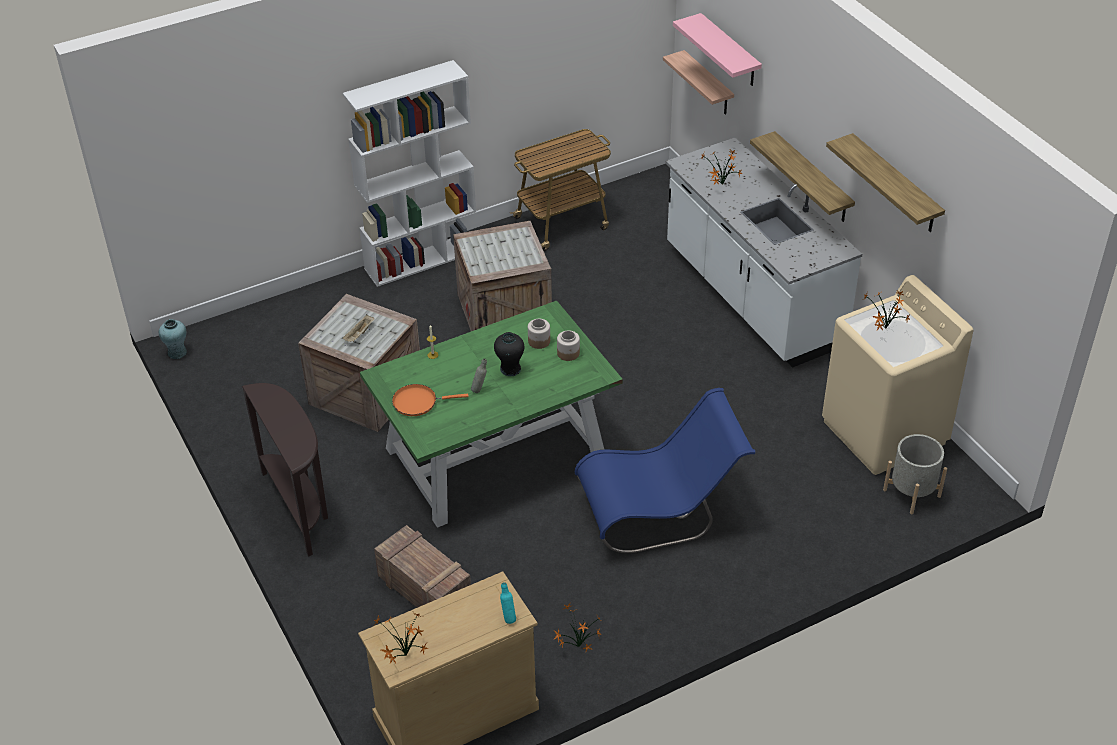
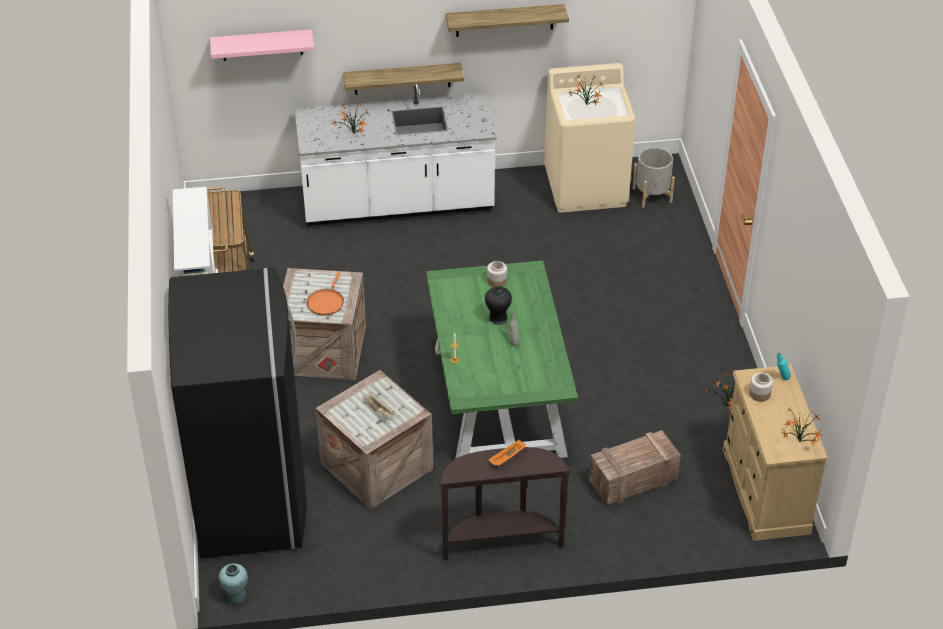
camera: 70 degrees left, 0 degrees up
(292, 421) = (507, 458): none -> orange tray
(294, 325) = (251, 498): none -> black fridge
(418, 402) = (510, 381): orange frying pan -> orange frying pan (326, 302)
(538, 341) = (472, 294): jar -> jar (759, 394)
(660, 511) = (610, 324): blue chair -> none
(708, 84) = (235, 91): shelf -> none

